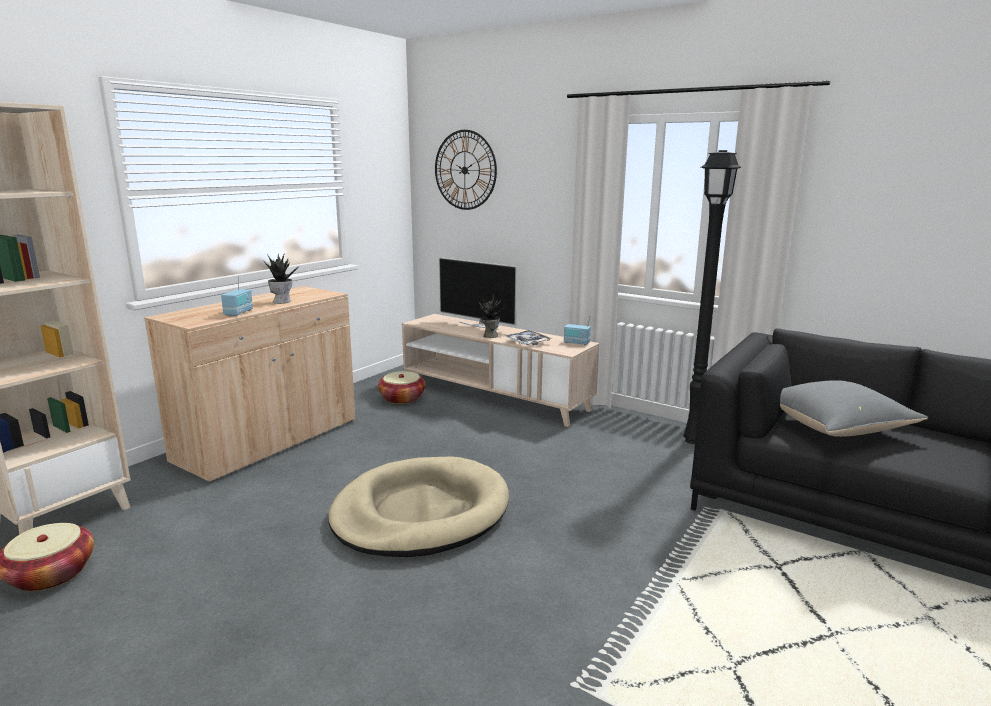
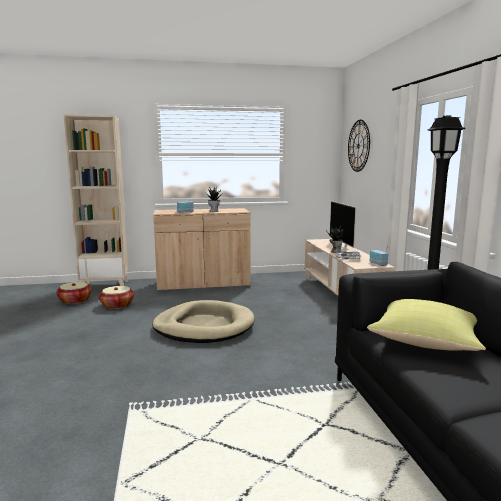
camera: 45 degrees right, 5 degrees down
(402, 398) = (290, 283): basket -> basket (117, 305)
(834, 427) = (426, 341): grey pillow -> yellow pillow

